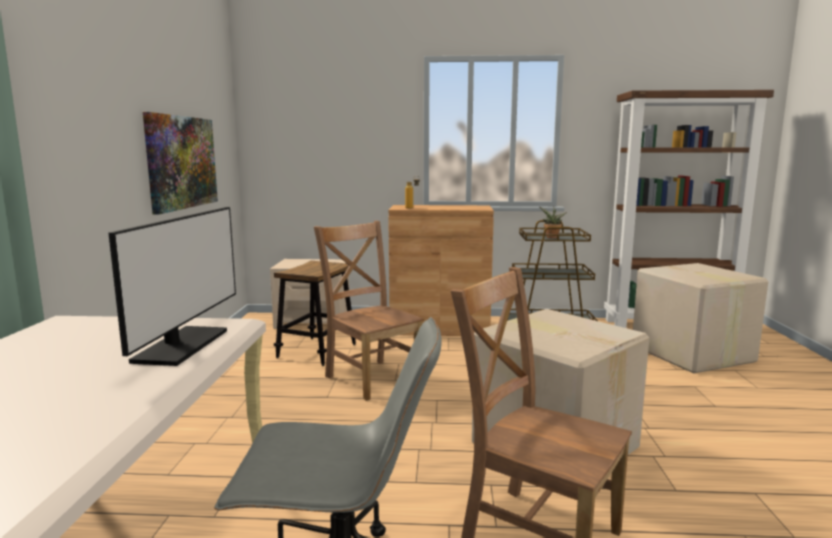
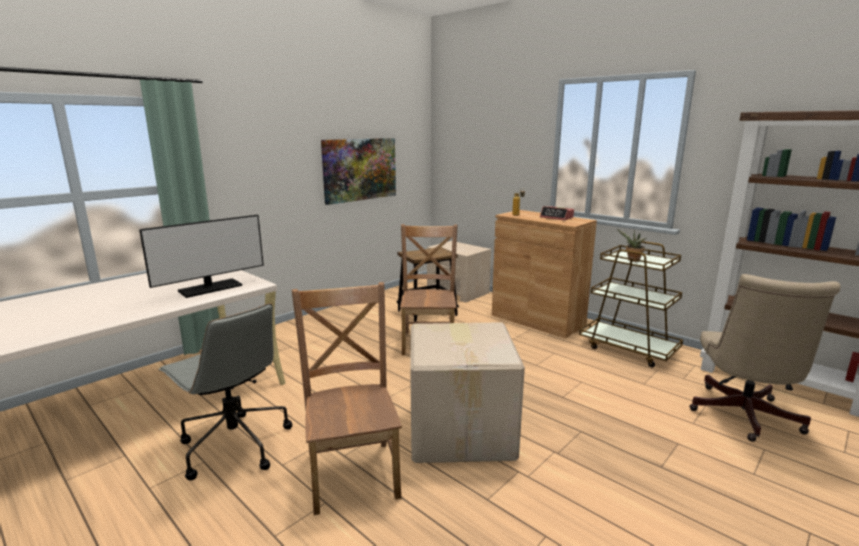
camera: 40 degrees right, 5 degrees up
(453, 206) = (556, 217): none -> alarm clock
(691, 354) = (743, 417): cardboard box -> beige office chair

